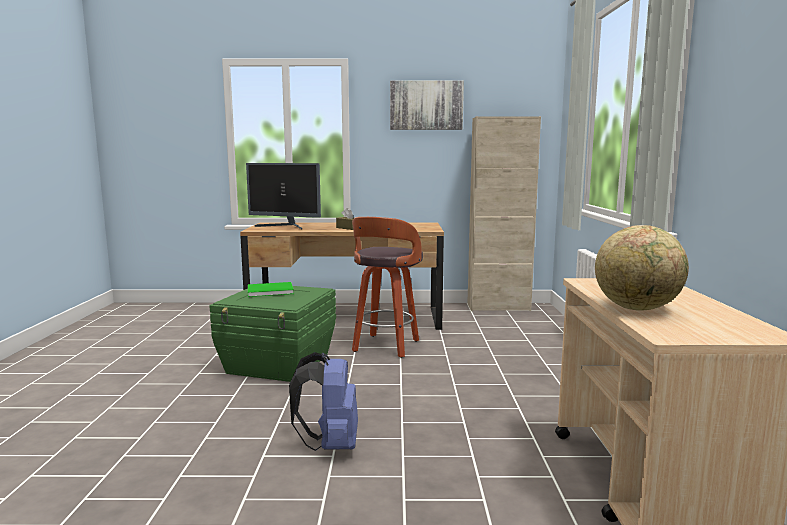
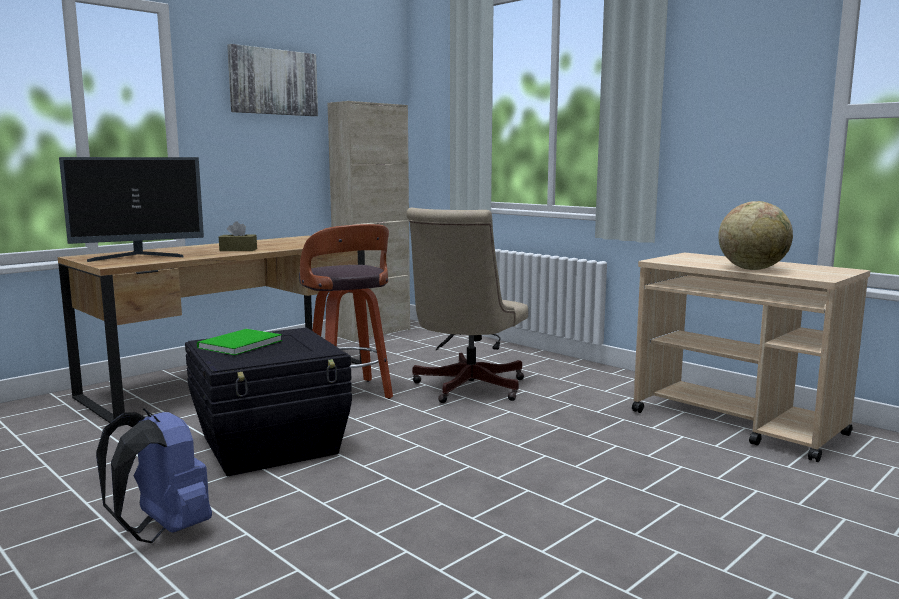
camera: 45 degrees left, 0 degrees up
(279, 364) = (271, 445): green storage box -> black storage box
(330, 444) = (506, 484): blue backpack -> blue backpack (163, 530)
(465, 367) = (465, 389): none -> beige office chair

